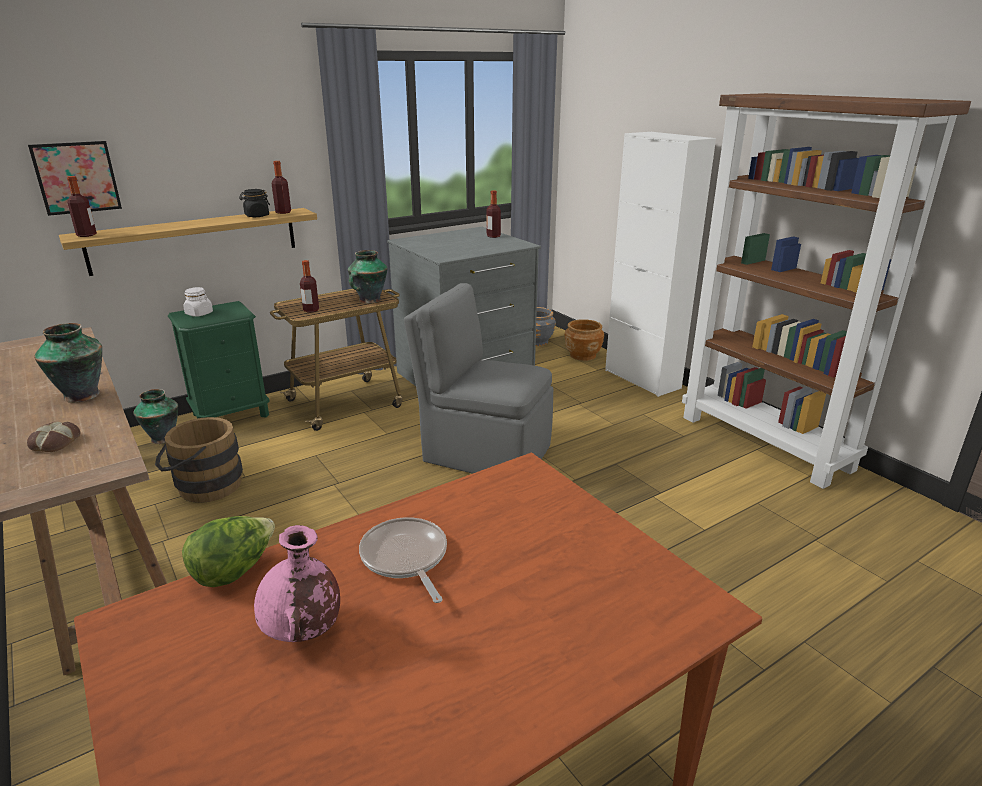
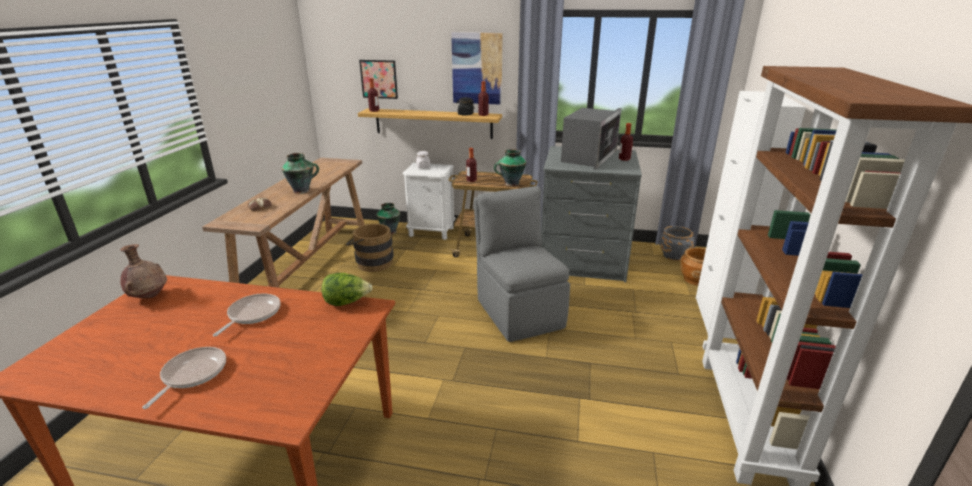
camera: 45 degrees right, 0 degrees up
(159, 644) = (149, 296): none -> brown vase
(231, 415) = (431, 232): green nightstand -> white nightstand
(234, 571) = (207, 285): lettuce -> lettuce (347, 302)
(256, 143) = (477, 68): none -> picture
(303, 632) = (177, 319): pink vase -> none
(456, 242) = (588, 157): none -> microwave
(502, 661) = (192, 374): none -> frying pan

